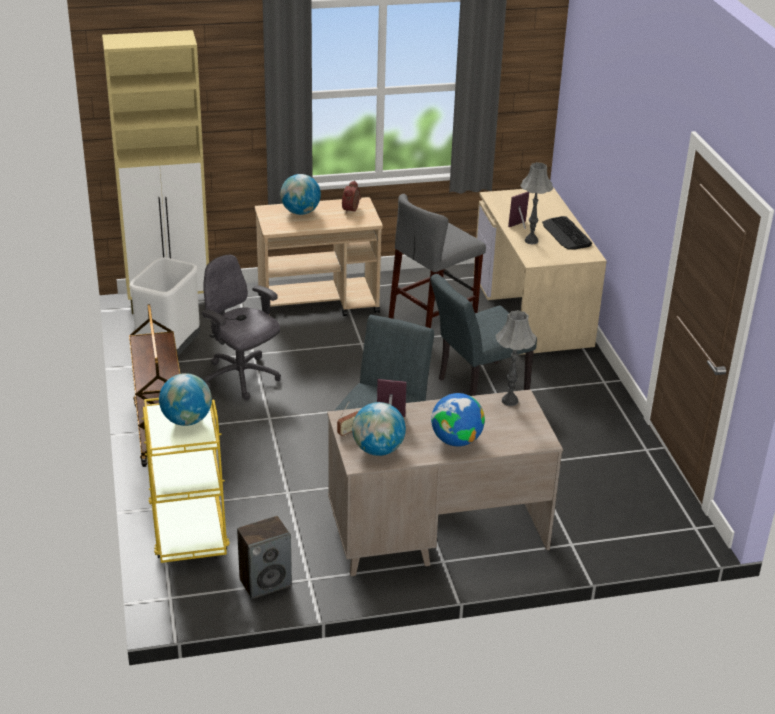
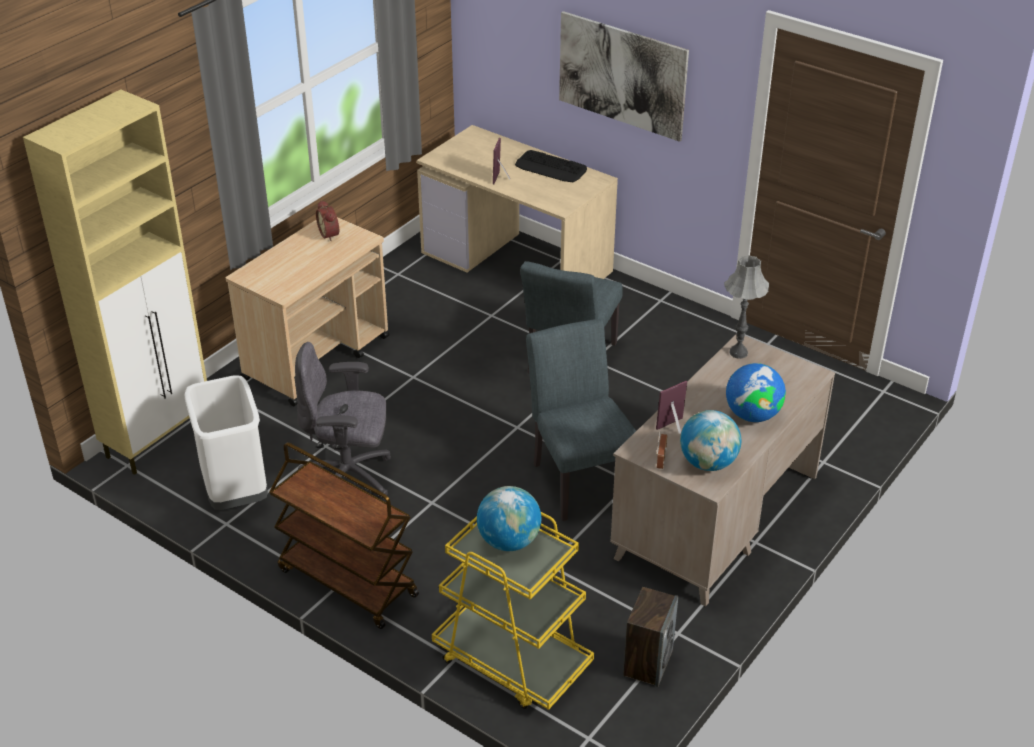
camera: 40 degrees left, 5 degrees up
(300, 212) = (284, 262): globe -> none
(433, 321) = (447, 318): grey stool -> none
(531, 241) = (532, 189): grey table lamp -> none
(621, 167) = (622, 75): none -> picture

